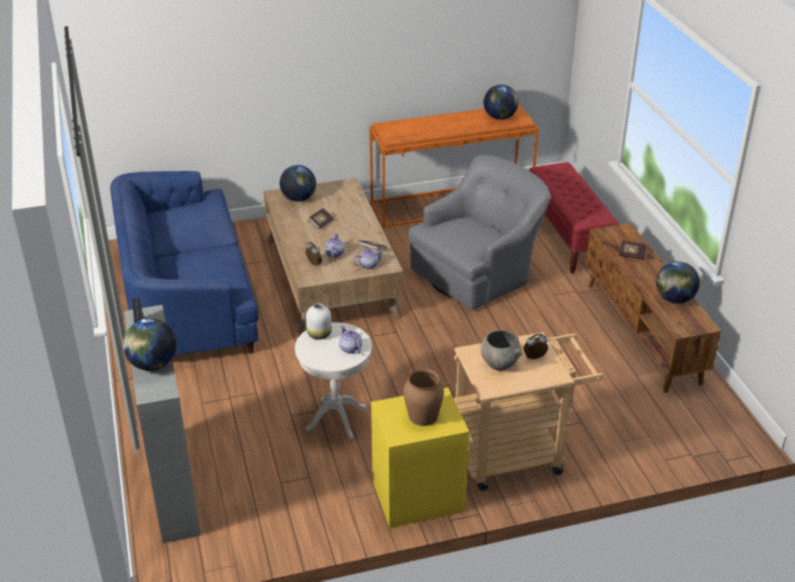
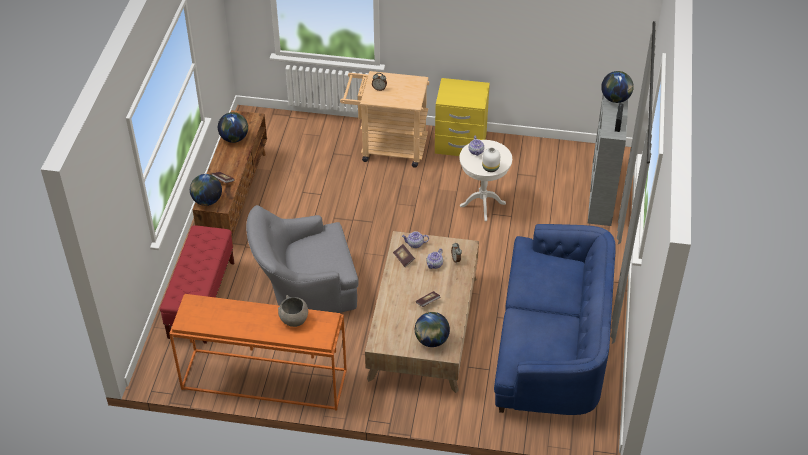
camera: 155 degrees left, 10 degrees up
(423, 415) = (460, 92): brown vase -> none
(499, 363) = (402, 91): grey bowl -> grey bowl (294, 320)
(500, 117) = (208, 313): globe -> globe (207, 201)

